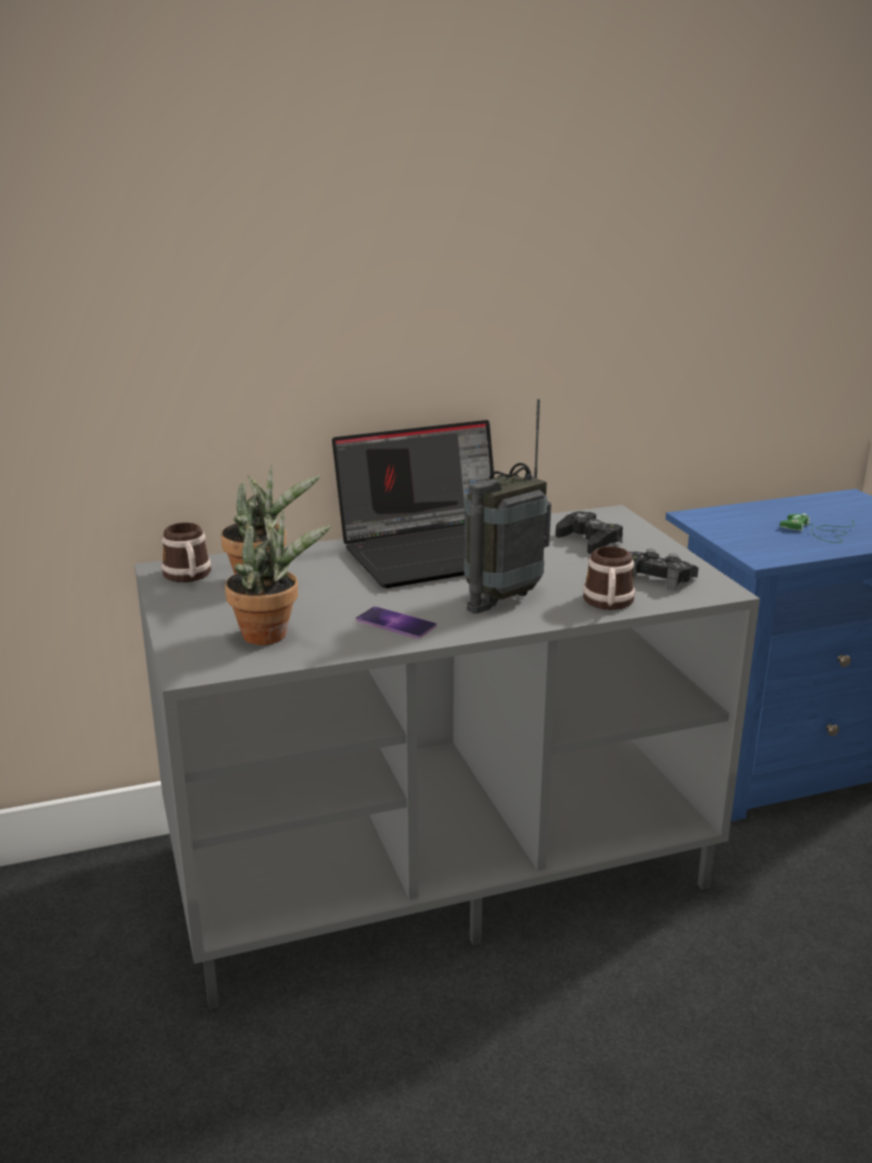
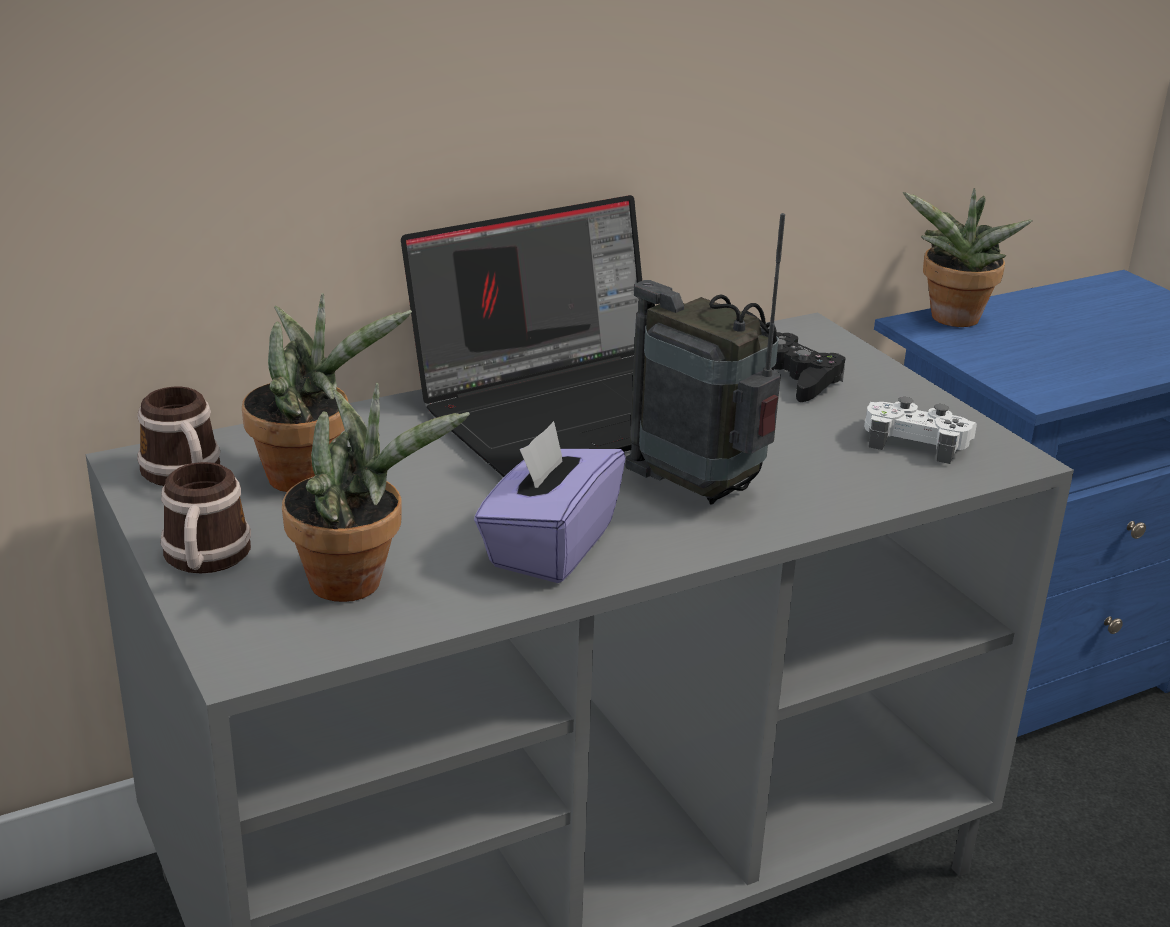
camera: 10 degrees left, 5 degrees up
(396, 623) = (549, 546): phone -> purple tissue box
(503, 597) = (699, 489): radio -> radio turned 90 degrees clockwise
(608, 603) = (860, 491): mug -> mug (205, 560)
(658, 578) = (916, 442): black game controller -> white game controller
(719, 514) = (952, 320): none -> potted plant
(819, 532) = (1102, 346): green game controller -> none

